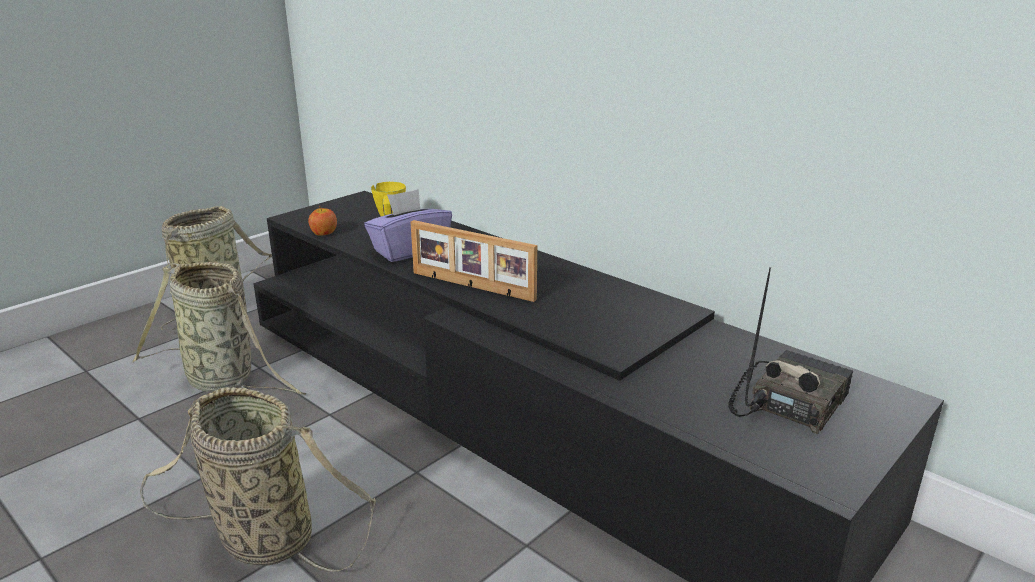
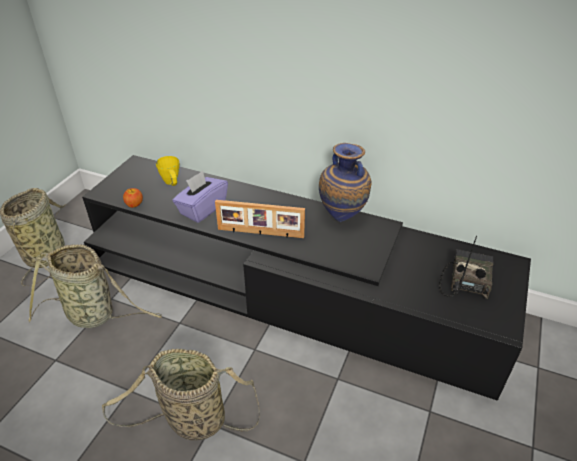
camera: 20 degrees left, 15 degrees up
(614, 290) = (342, 218): none -> vase

